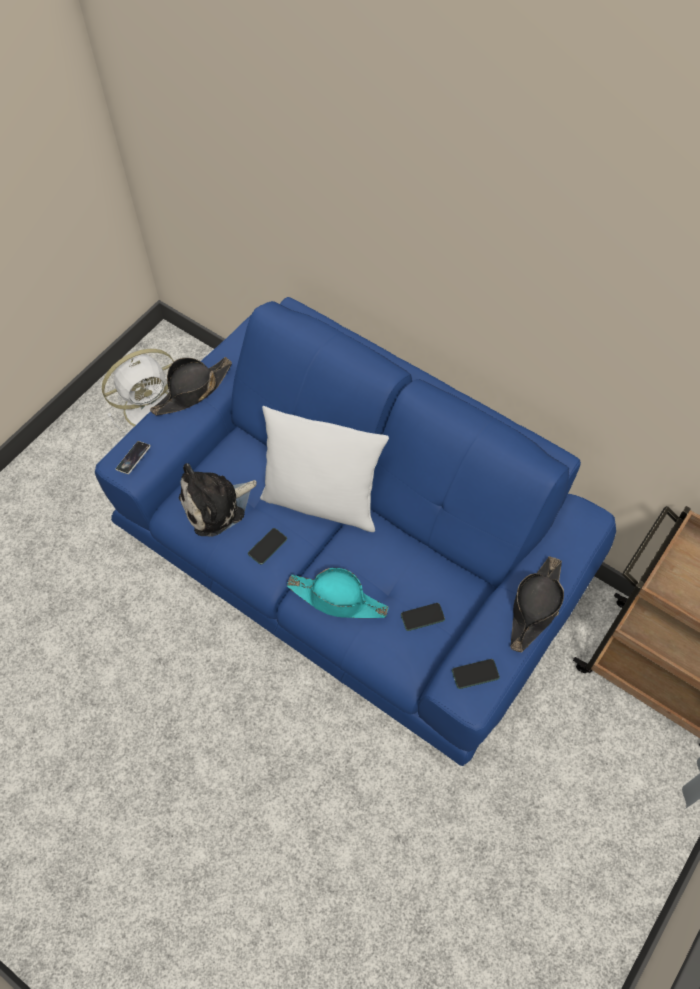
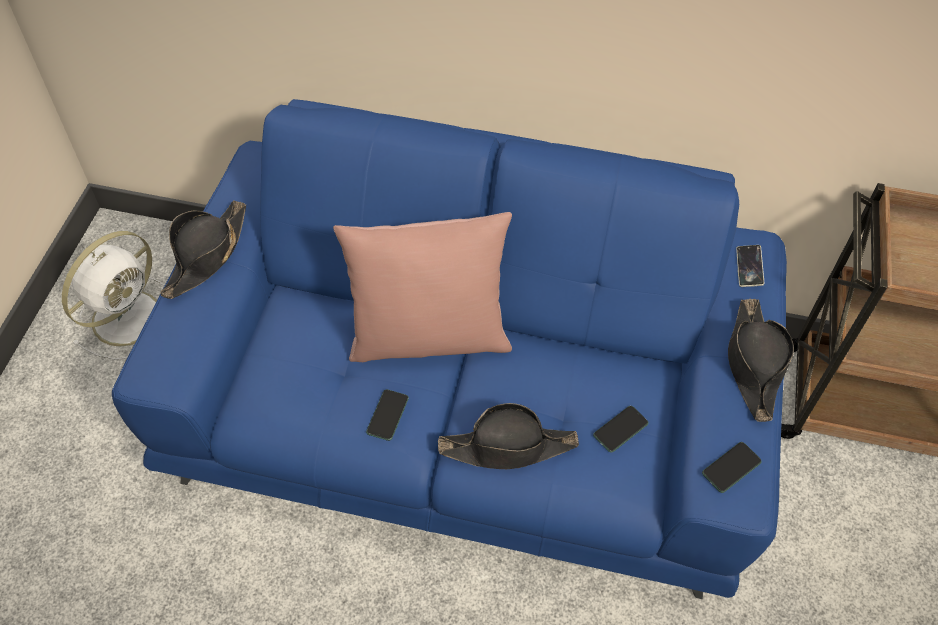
camera: 25 degrees left, 5 degrees down
(133, 459) = (164, 363): phone -> phone (749, 268)
(216, 505) = (296, 388): plush toy -> none
(322, 501) = (428, 337): white pillow -> pink pillow
(338, 599) = (508, 447): turquoise hat -> black hat

